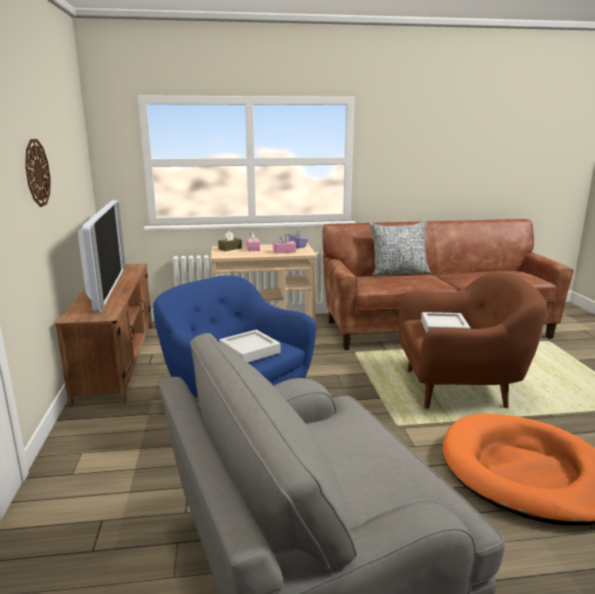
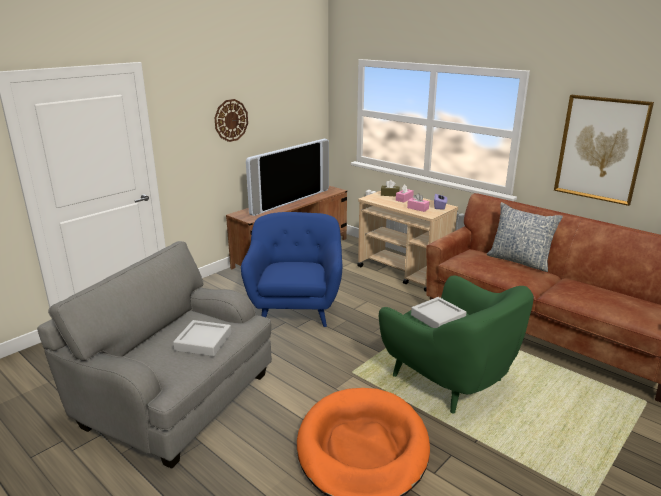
camera: 50 degrees right, 5 degrees up
(249, 351) = (288, 271): grey tray -> grey tray (203, 342)
(423, 161) = (600, 149): none -> picture
(458, 388) = (449, 380): brown armchair -> green armchair

